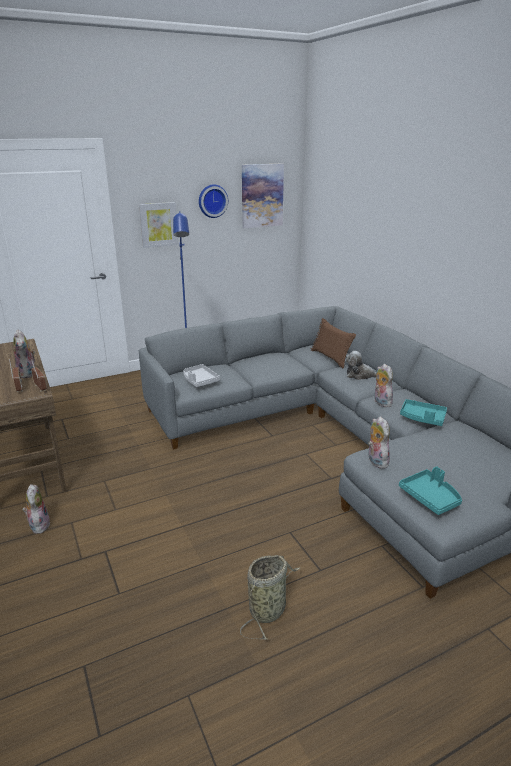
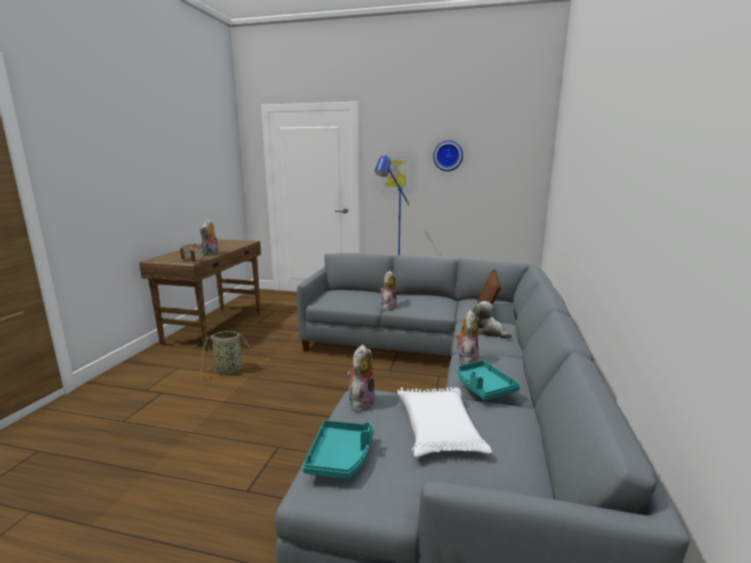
camera: 40 degrees right, 10 degrees down
(38, 525) = (163, 361): plush toy -> plush toy (388, 307)
(199, 380) = (342, 297): grey tray -> none
(262, 195) = (502, 153): picture -> none
(269, 609) = (165, 493): basket -> basket (231, 370)
(444, 453) = (438, 426): none -> white pillow

